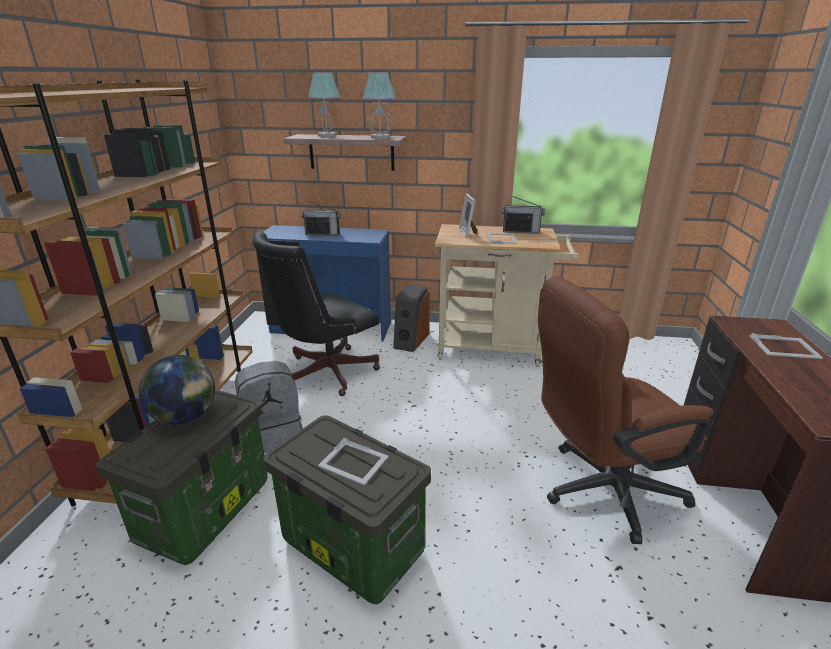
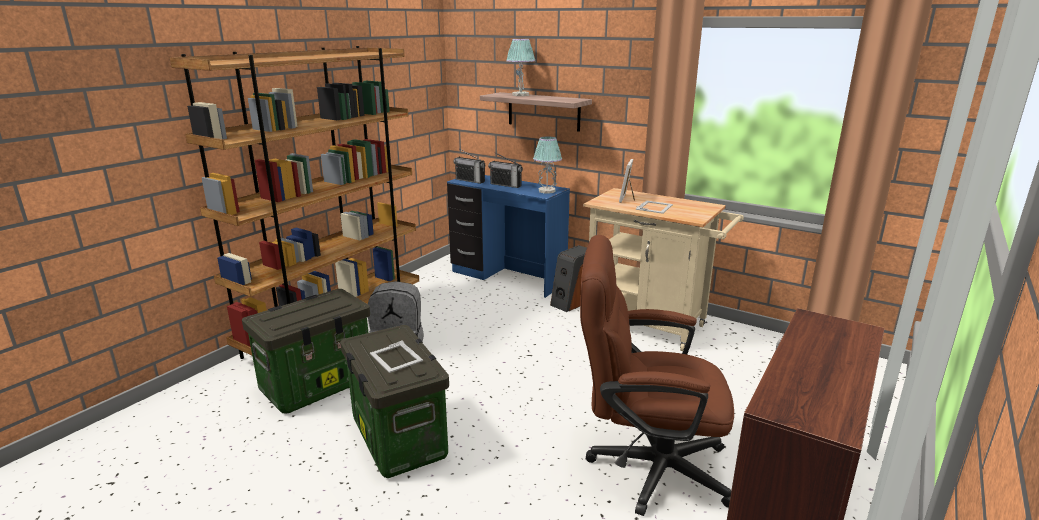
camera: 25 degrees right, 5 degrees down
(185, 418) = (312, 304): globe -> none
(324, 373) = (473, 312): black office chair -> none
(380, 138) = (561, 99): table lamp -> table lamp (546, 191)
(521, 231) = (684, 204): radio -> radio (470, 180)
(785, 347) = (836, 348): picture frame -> none

